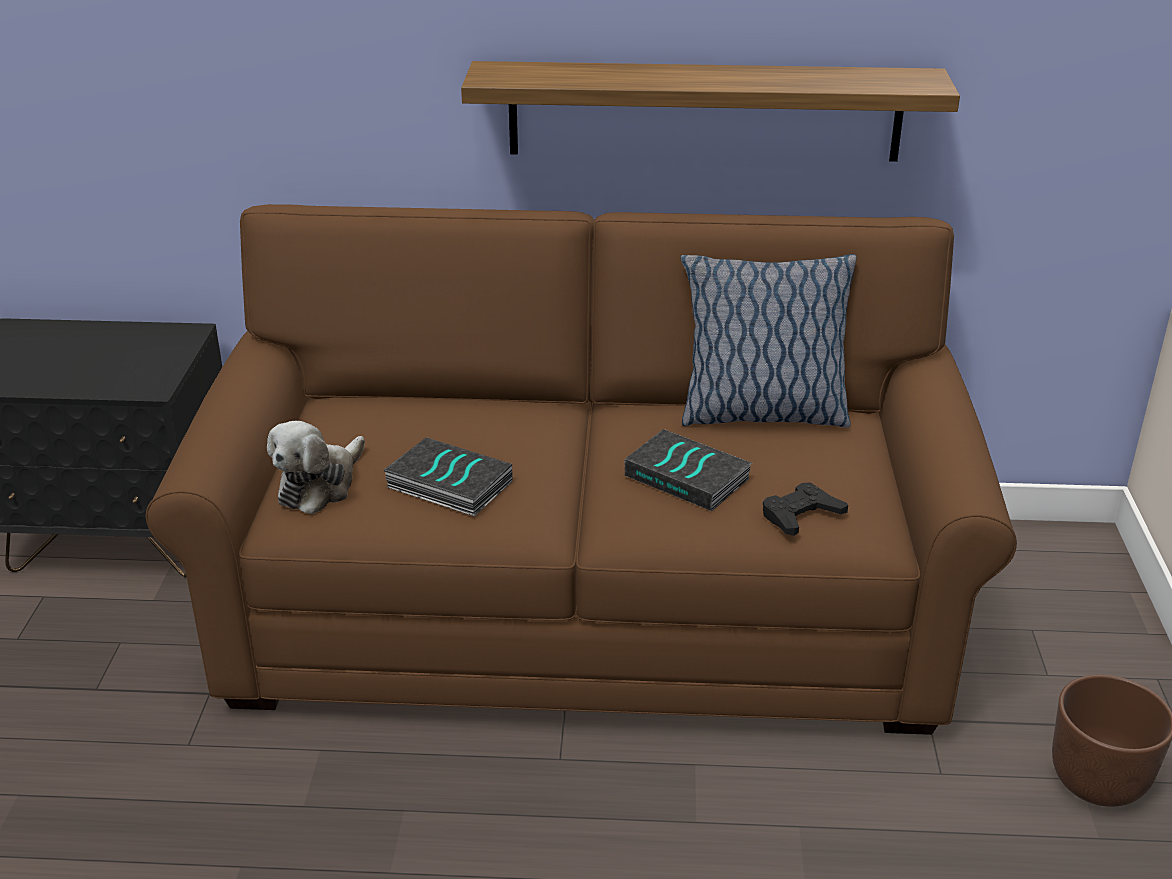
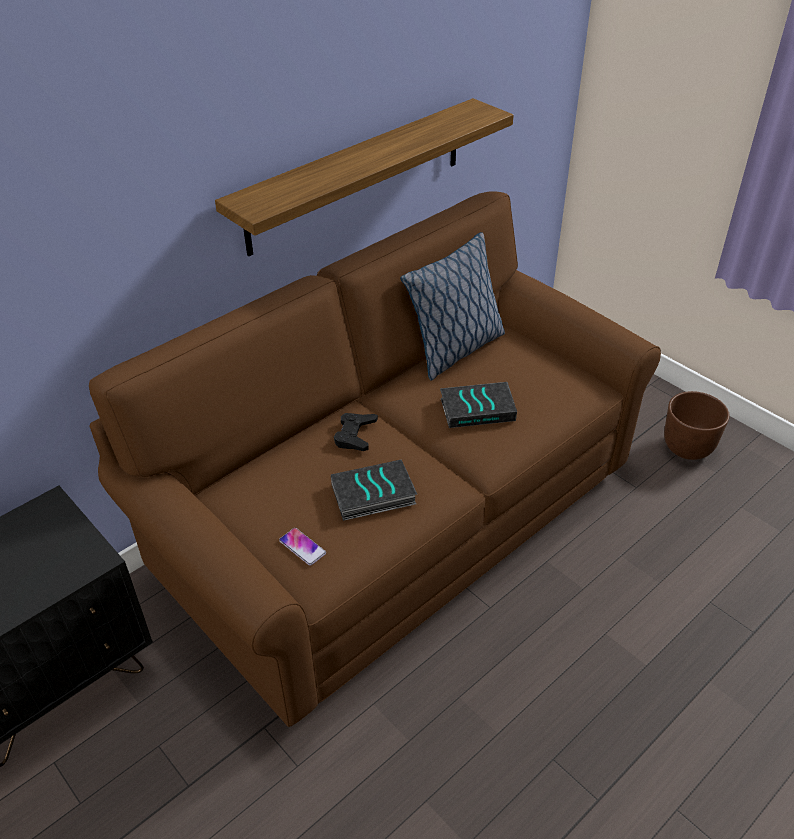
camera: 45 degrees left, 10 degrees up
(320, 485) = (302, 547): plush toy -> phone
(801, 515) = (553, 396): black game controller -> black game controller (355, 435)

